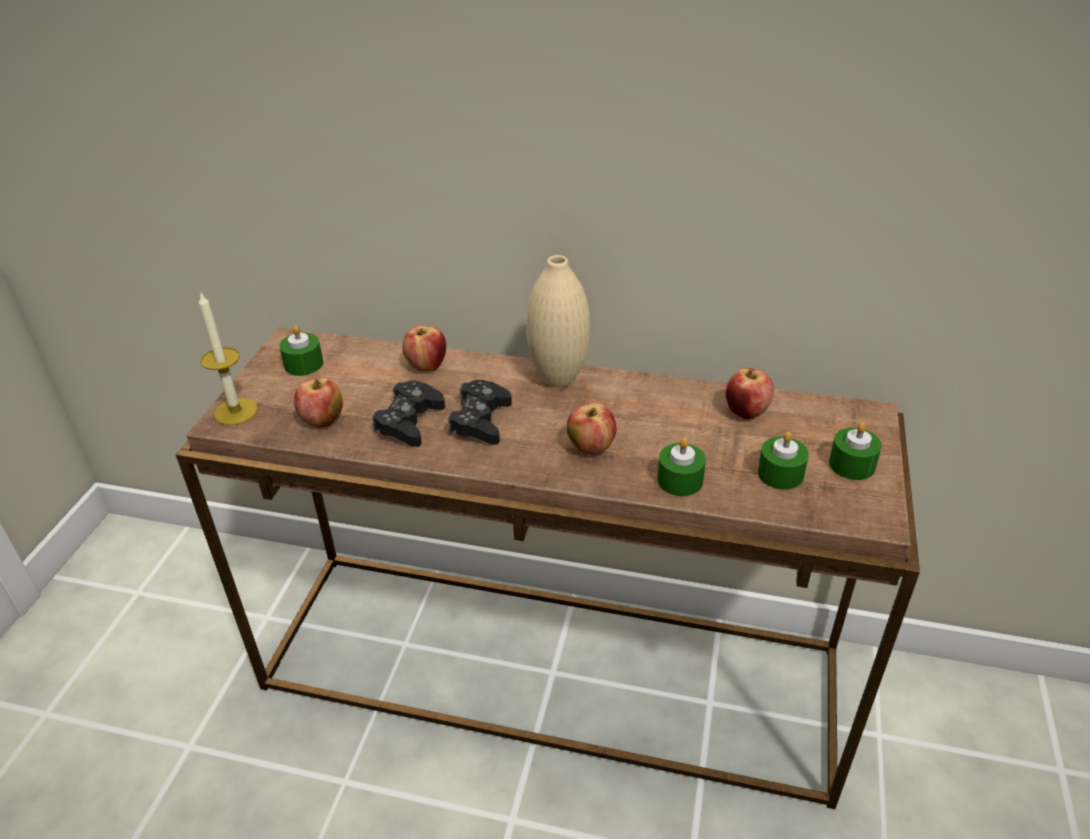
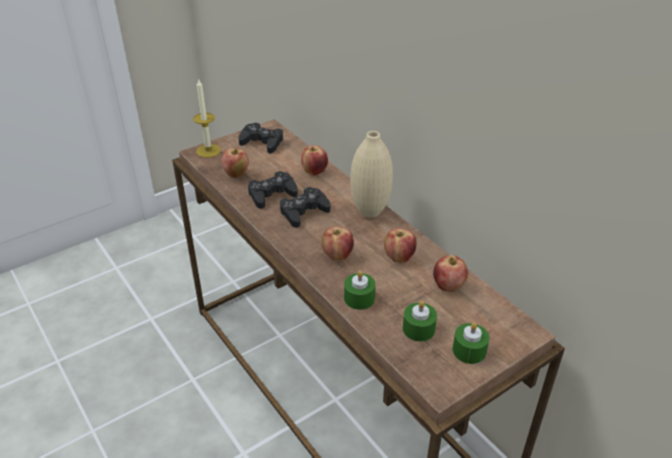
camera: 40 degrees right, 0 degrees up
(304, 364) = (262, 142): green candle -> black game controller
(659, 411) = (399, 257): none -> apple

